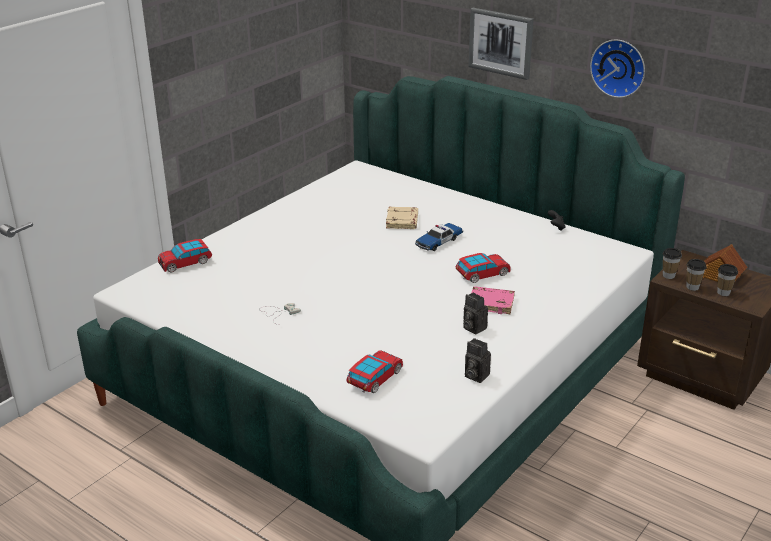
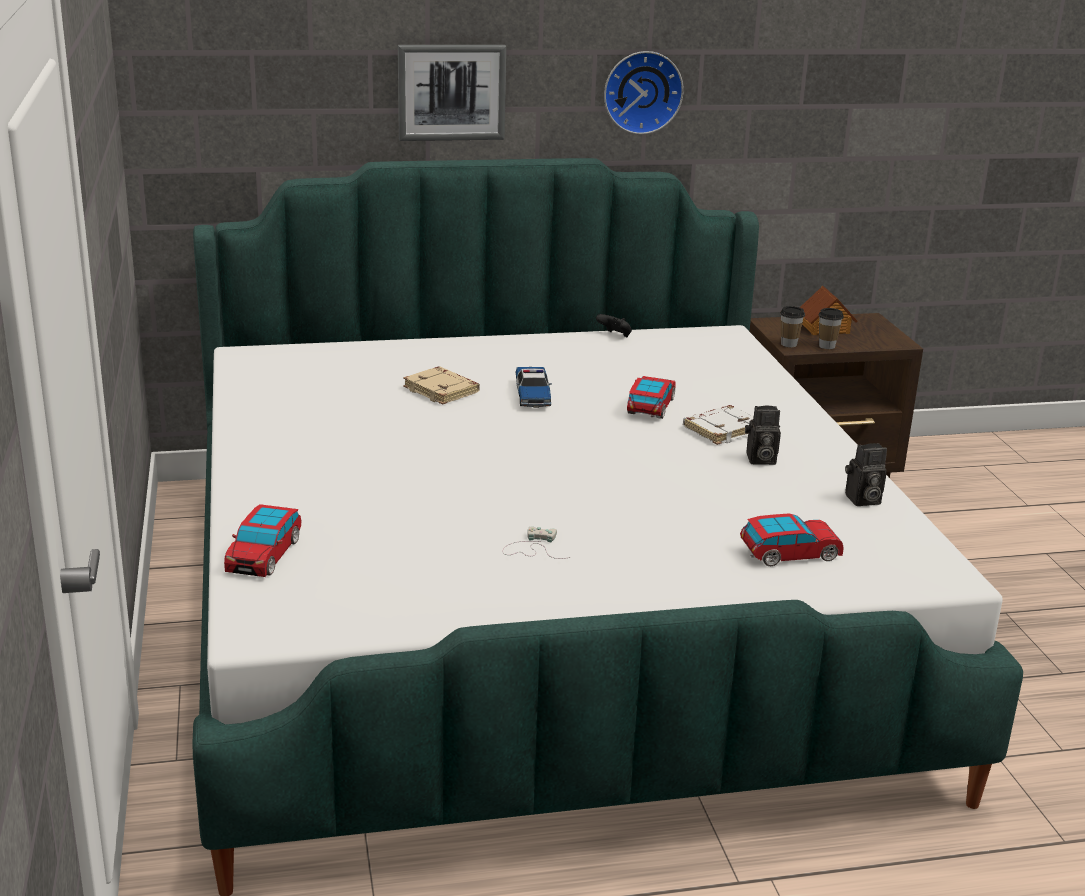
camera: 50 degrees left, 5 degrees down
(375, 379) = (790, 554): toy car -> toy car turned 90 degrees clockwise
(492, 303) = (722, 429): pink book -> white book
(723, 293) = (857, 341): cup -> none

